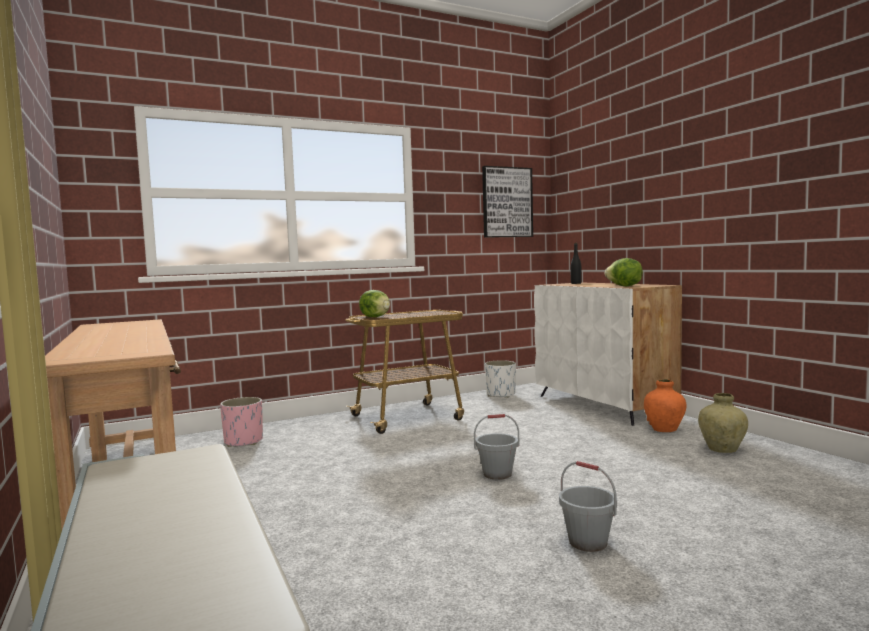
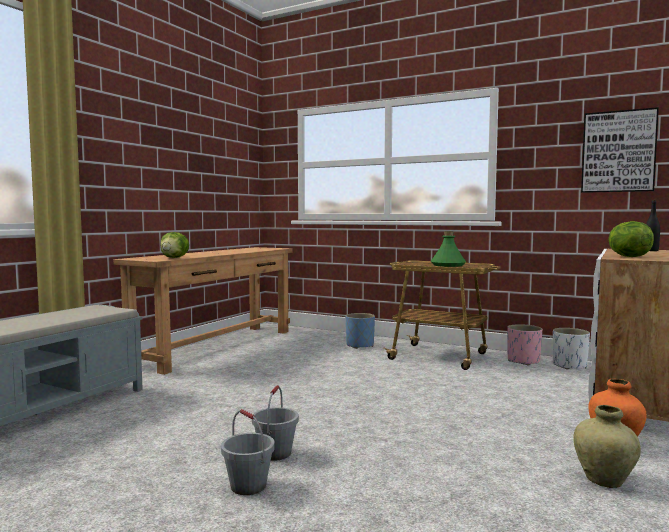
camera: 55 degrees right, 0 degrees up
(243, 442) = (320, 339): pink planter -> pink planter (523, 361)
(307, 432) = (360, 345): none -> blue planter
(376, 317) = (417, 263): lettuce -> lettuce (175, 258)
(414, 315) = (448, 265): none -> green bottle
(497, 474) = (365, 405): grey bucket -> grey bucket (249, 486)

